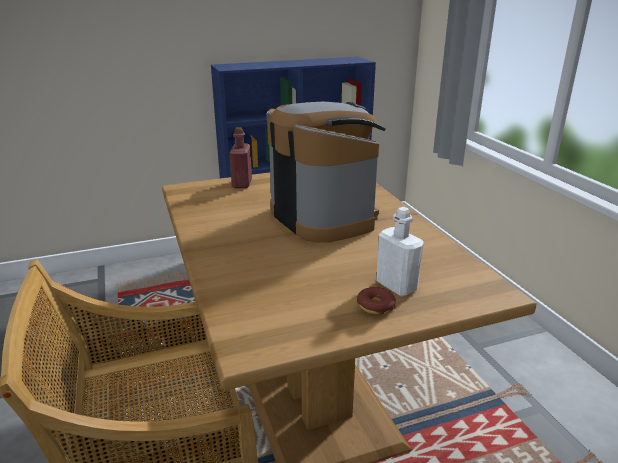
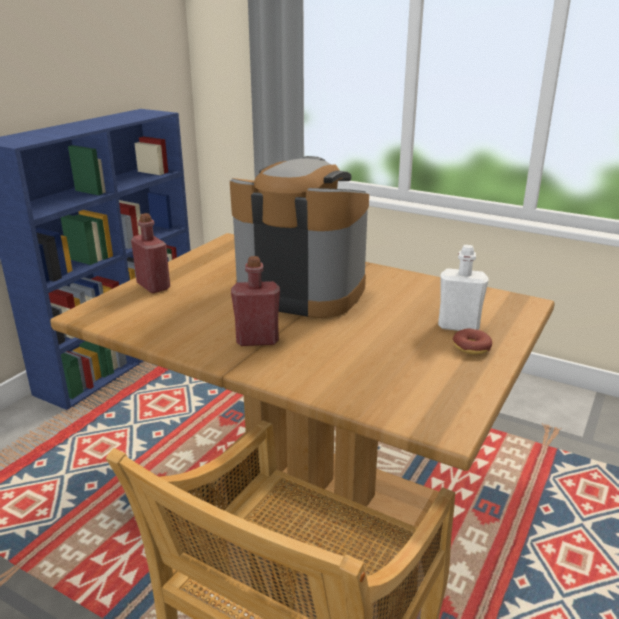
camera: 40 degrees left, 0 degrees up
(238, 238) = (257, 340): none -> red bottle

